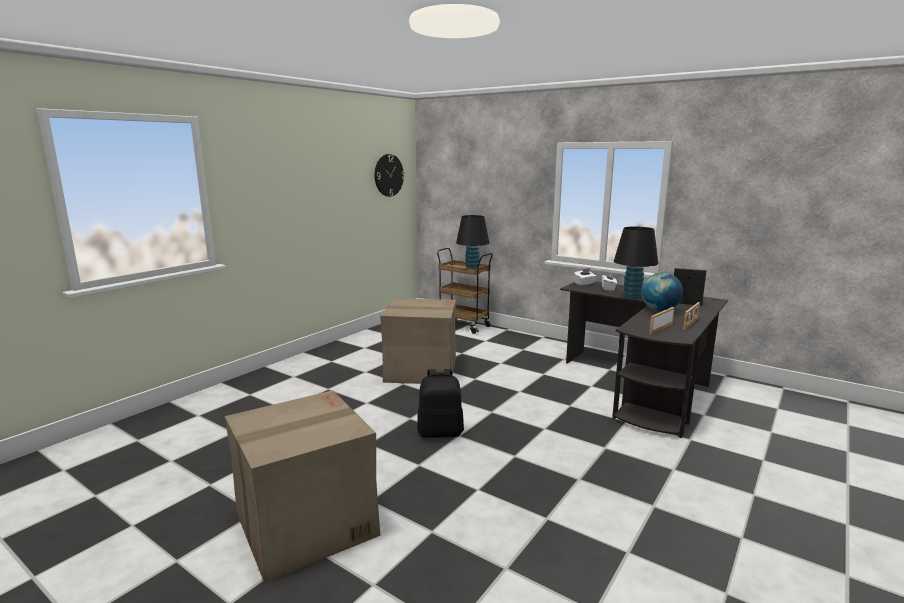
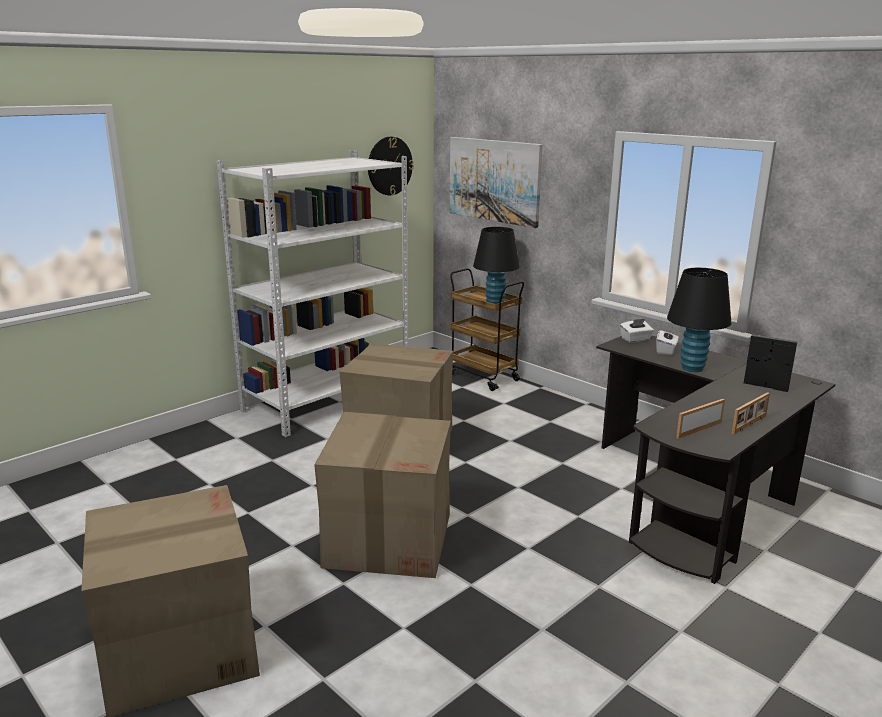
camera: 10 degrees right, 5 degrees up
(354, 348) = (327, 401): none -> white bookcase
(440, 432) = (389, 538): black backpack -> cardboard box
(465, 183) = (494, 180): none -> picture
(660, 310) = (718, 396): globe -> none

